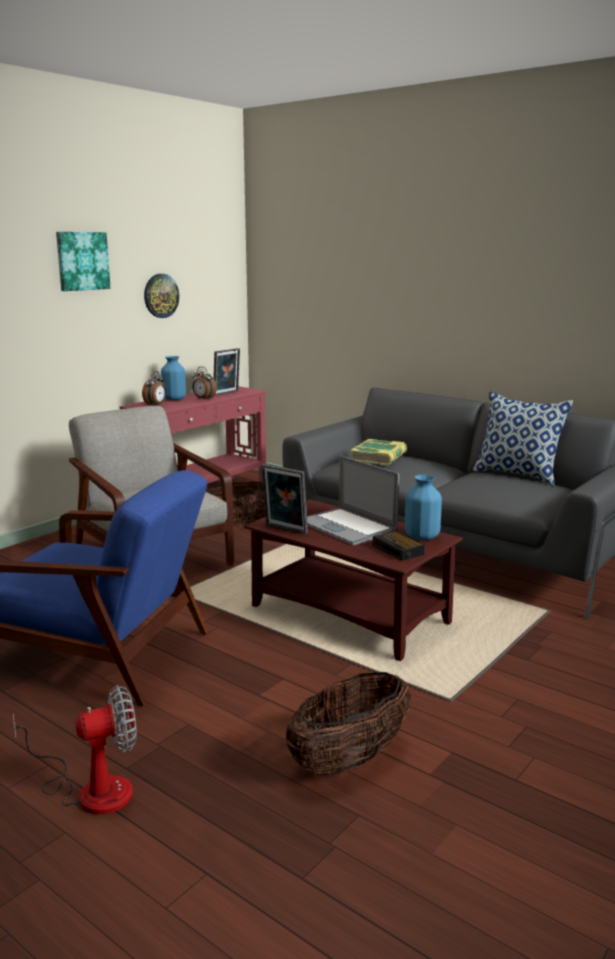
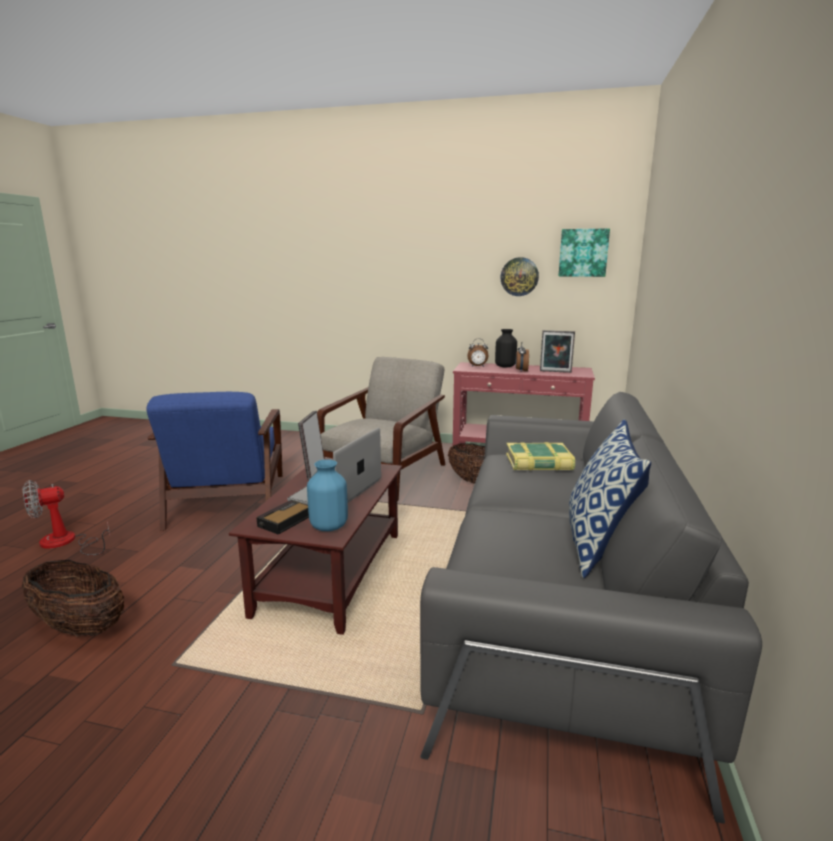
camera: 65 degrees right, 0 degrees up
(82, 261) = (442, 245): picture -> picture (583, 253)
(91, 789) = (66, 542): fan -> fan turned 105 degrees clockwise
(174, 399) = (505, 366): blue vase -> black vase

